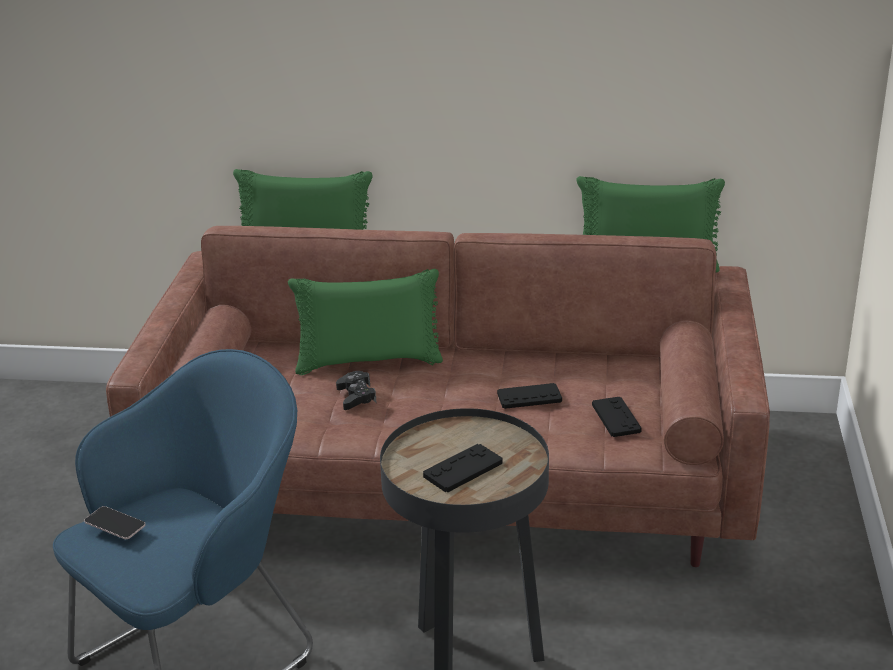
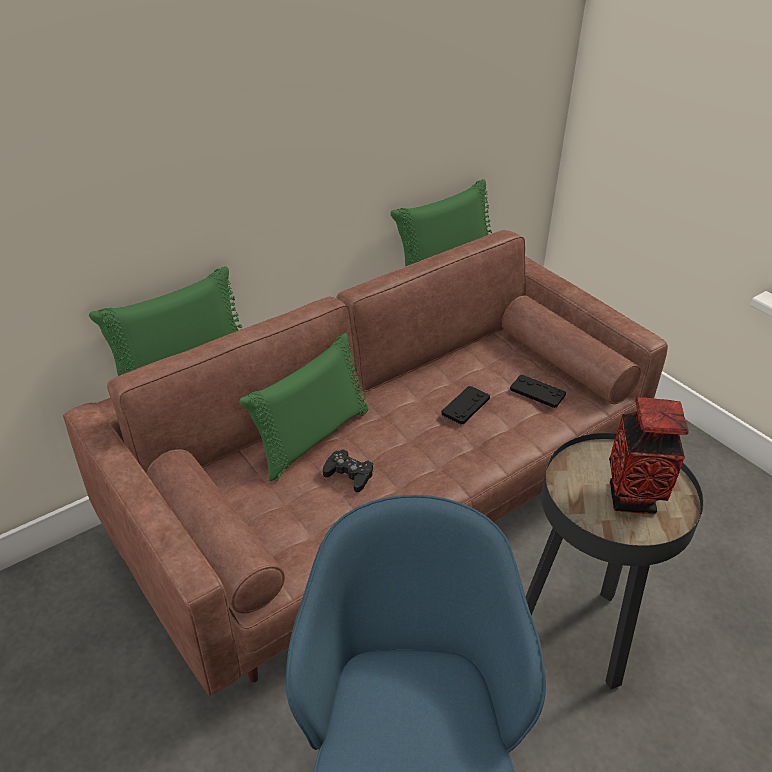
camera: 45 degrees left, 10 degrees up
(115, 524) = (373, 740): phone -> none
(463, 469) = (632, 498): black game controller -> vase

